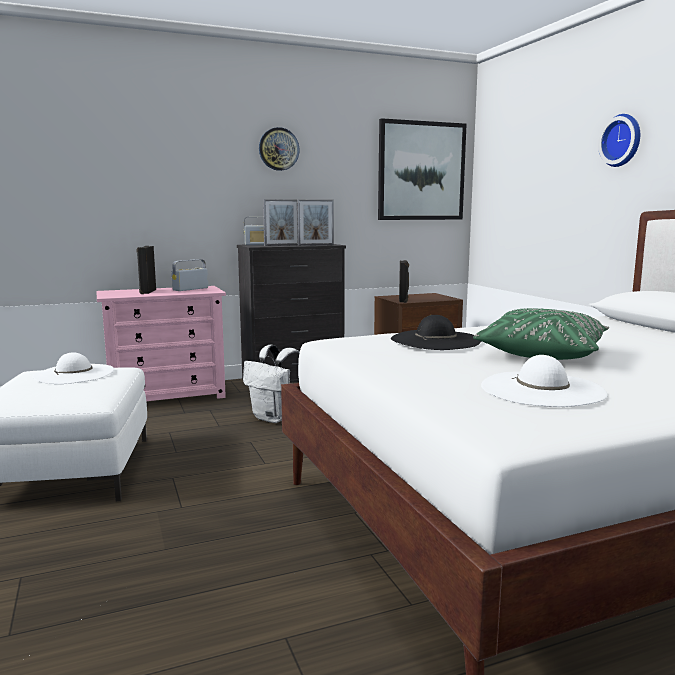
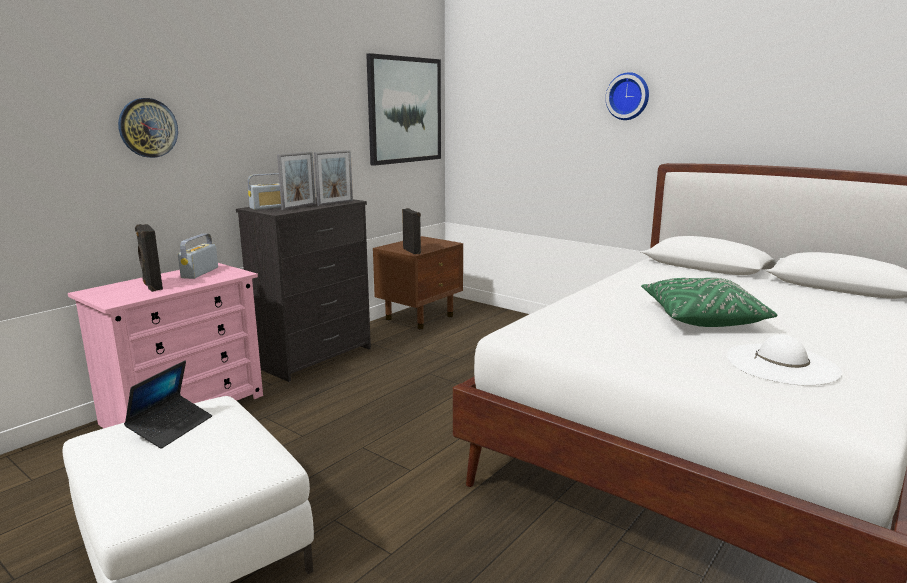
camera: 30 degrees left, 5 degrees up
(74, 374) = (171, 427): white hat -> laptop
(275, 418) = (353, 410): white backpack -> none
(278, 149) = (271, 89): wall clock -> wall clock (148, 128)
(435, 340) = (606, 318): black hat -> none

